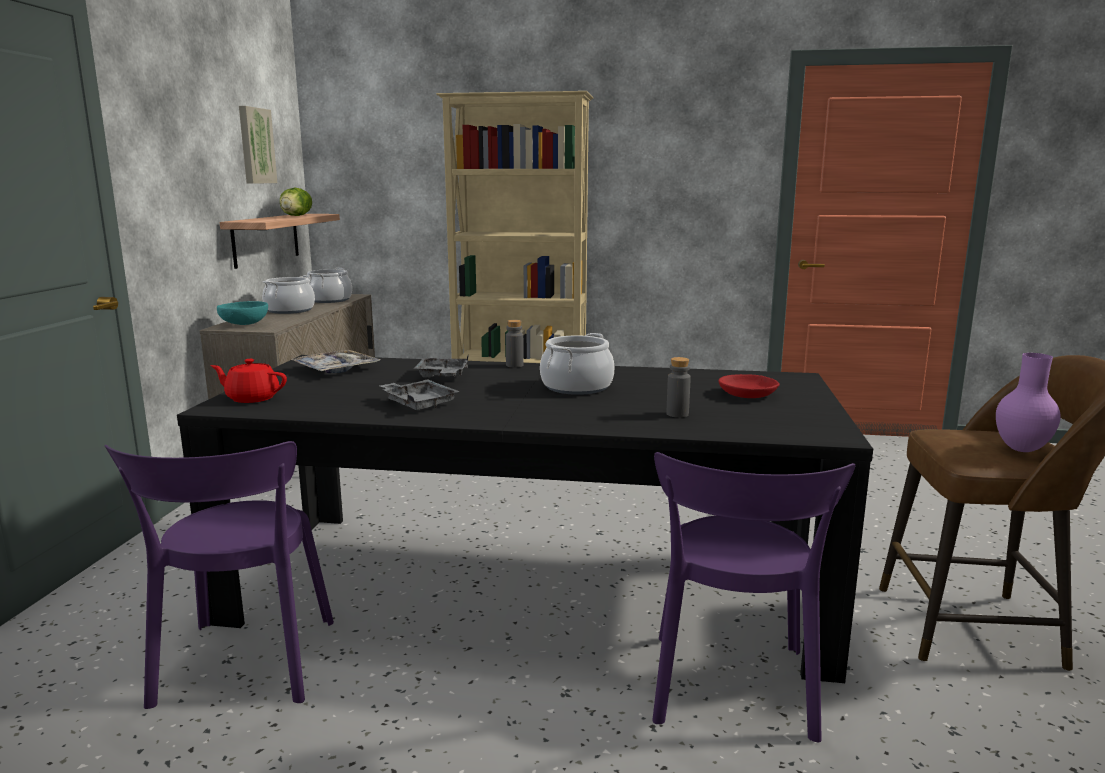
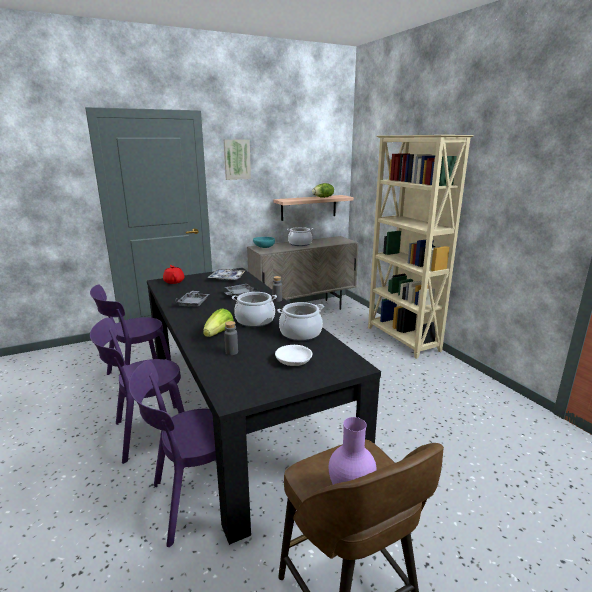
camera: 55 degrees right, 5 degrees up
(255, 146) = (308, 162): picture -> picture (236, 159)
(329, 300) = (331, 241): cooking pot -> cooking pot (300, 333)
(488, 698) = (148, 433): none -> purple chair
(593, 410) = (219, 333): none -> lettuce
(748, 394) = (294, 361): red bowl -> white bowl

